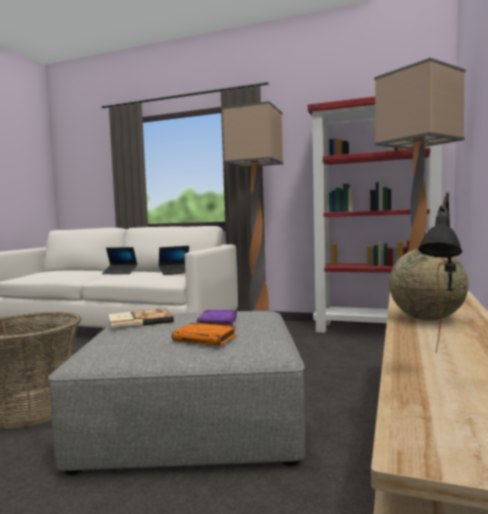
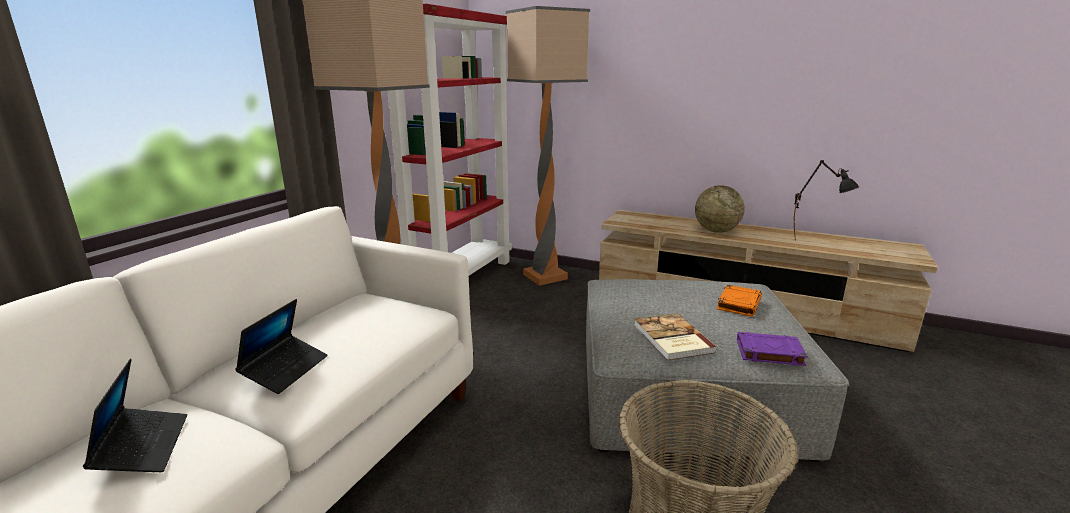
camera: 85 degrees left, 15 degrees up
(176, 272) = (371, 309): laptop -> laptop (143, 447)
(217, 323) = (680, 298): purple book -> purple book (768, 352)

